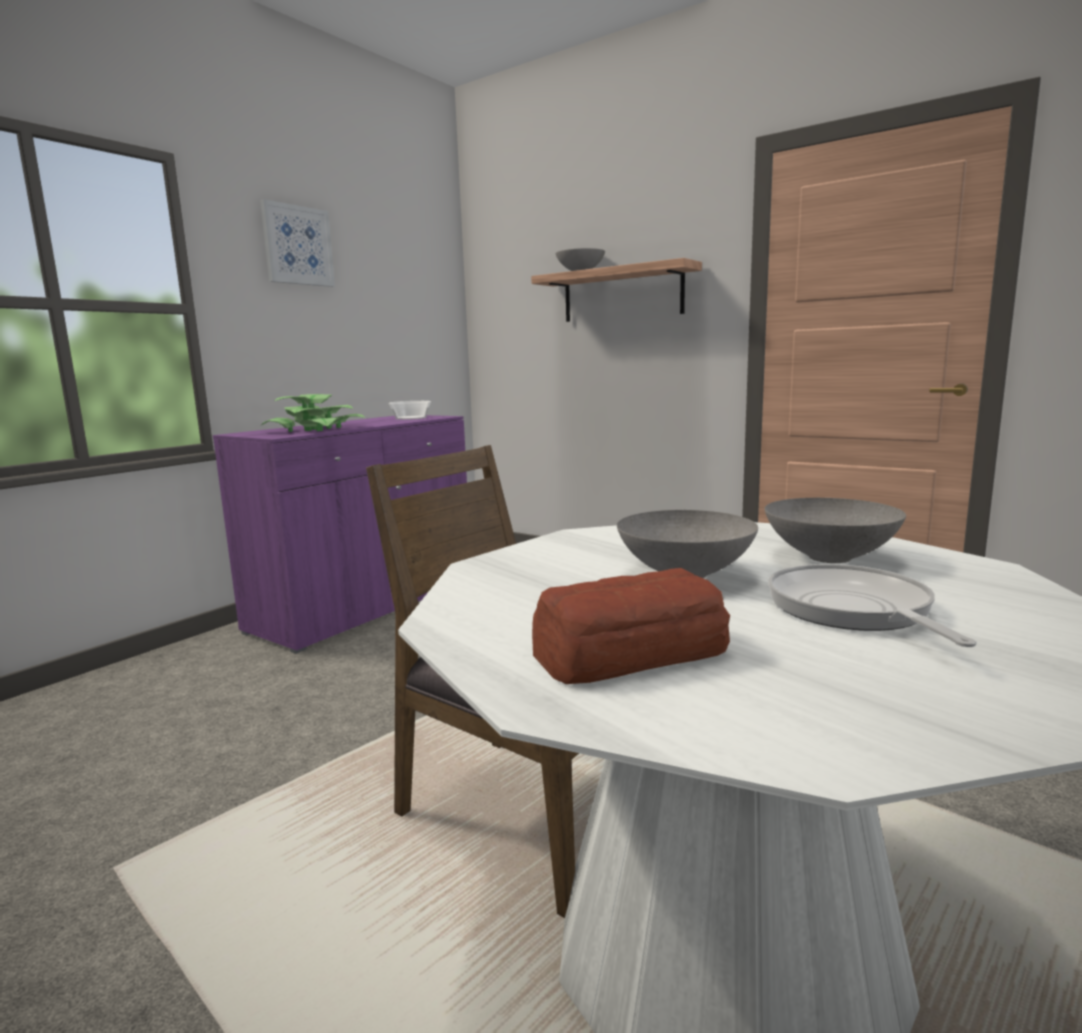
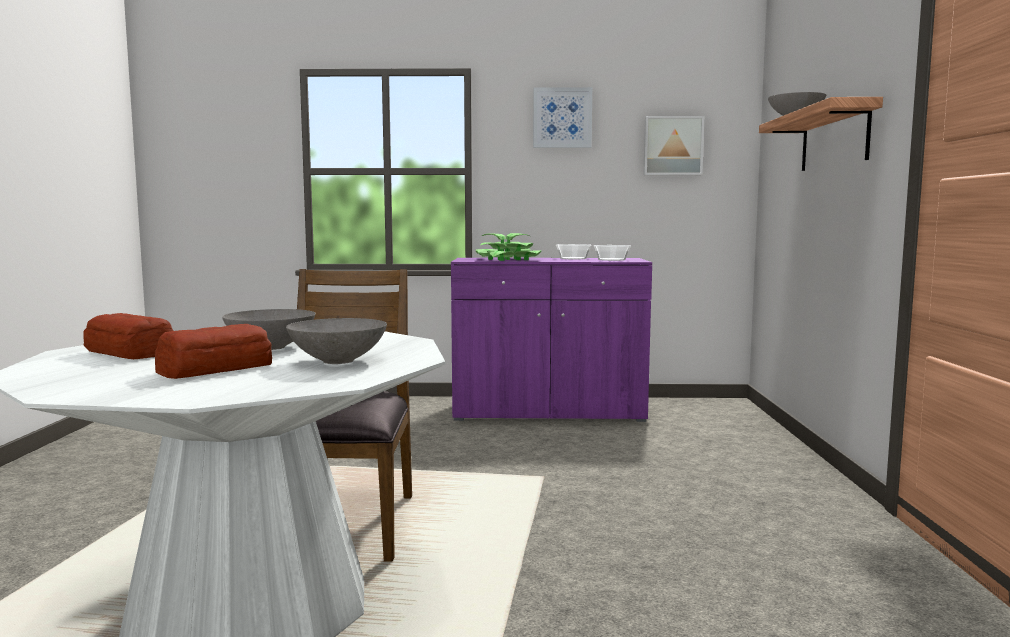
camera: 55 degrees right, 5 degrees down
(362, 421) = (573, 258): none -> bowl
(404, 291) = (672, 146): none -> picture
(853, 610) = (213, 368): frying pan -> bread

